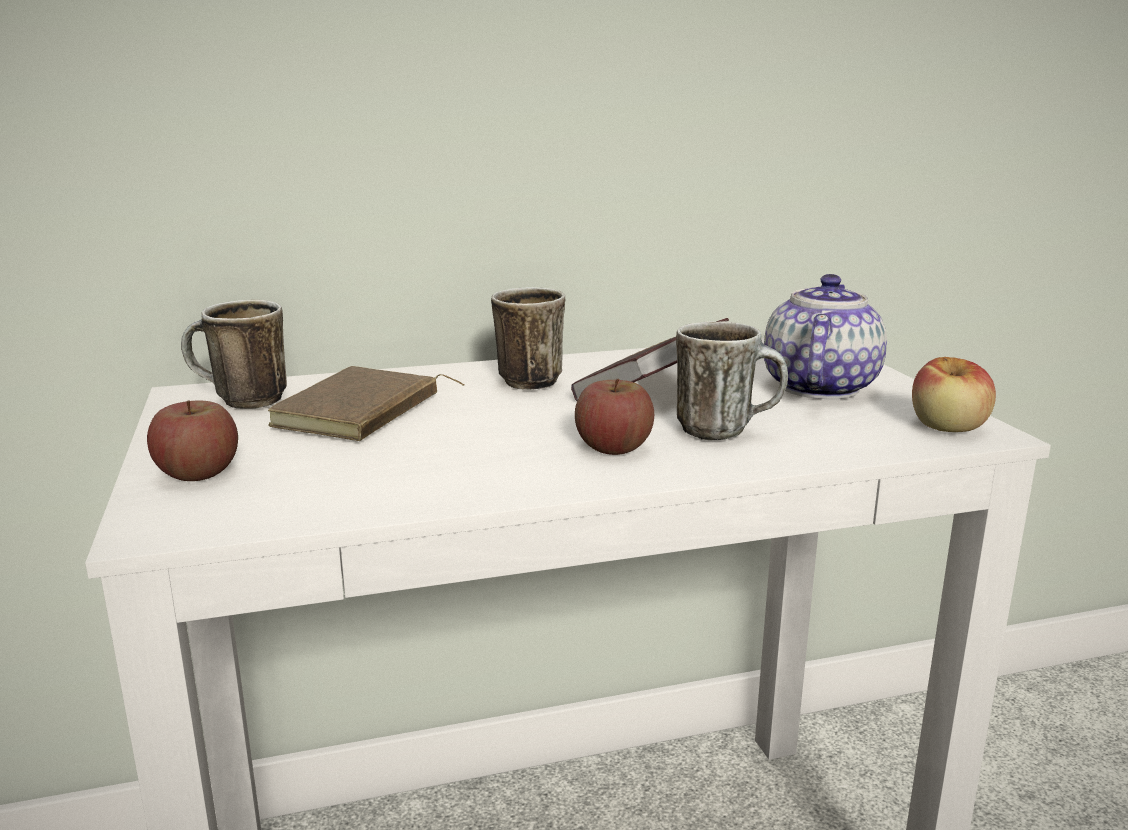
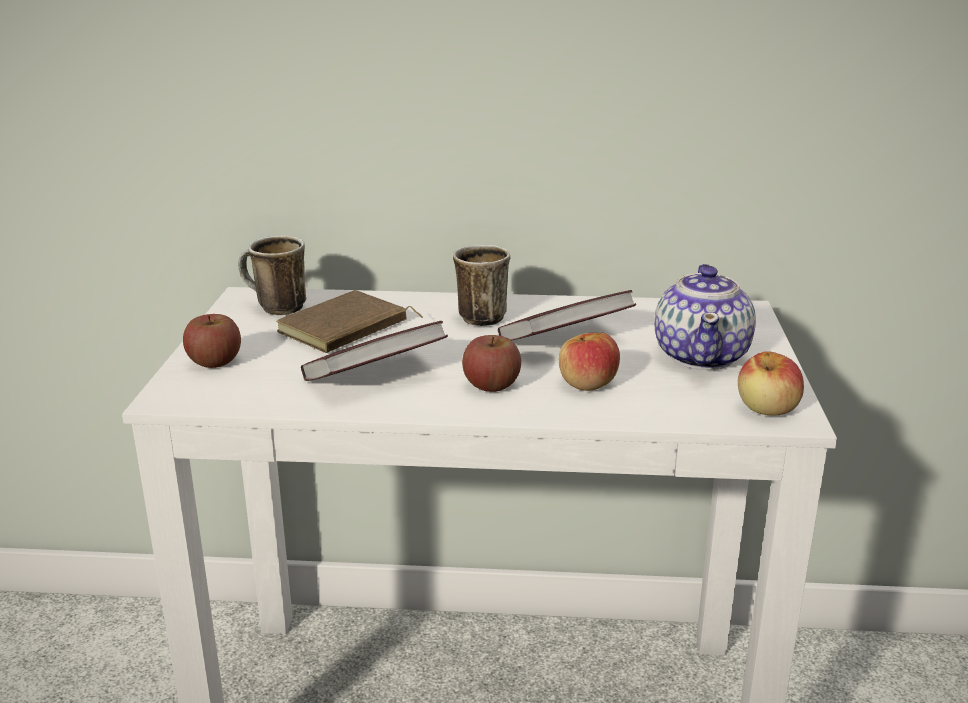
camera: 20 degrees right, 5 degrees up
(452, 460) = (374, 378): none -> book
(726, 431) = (587, 384): mug -> apple
(818, 387) = (702, 356): teapot -> teapot turned 150 degrees clockwise

